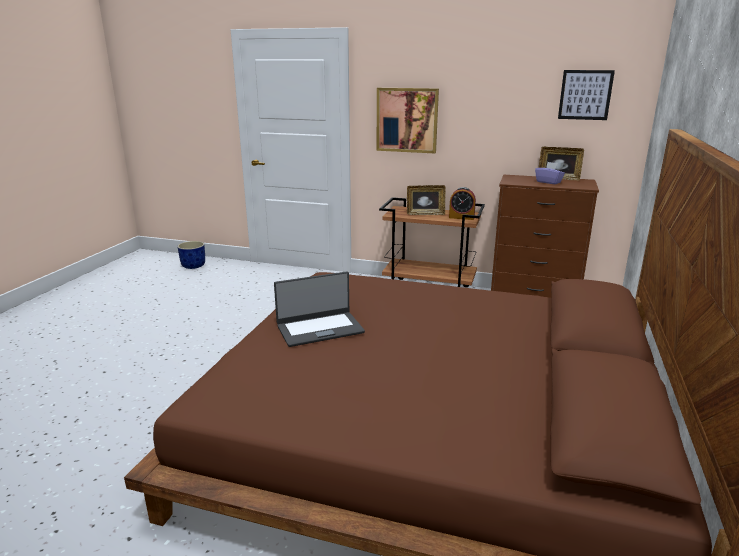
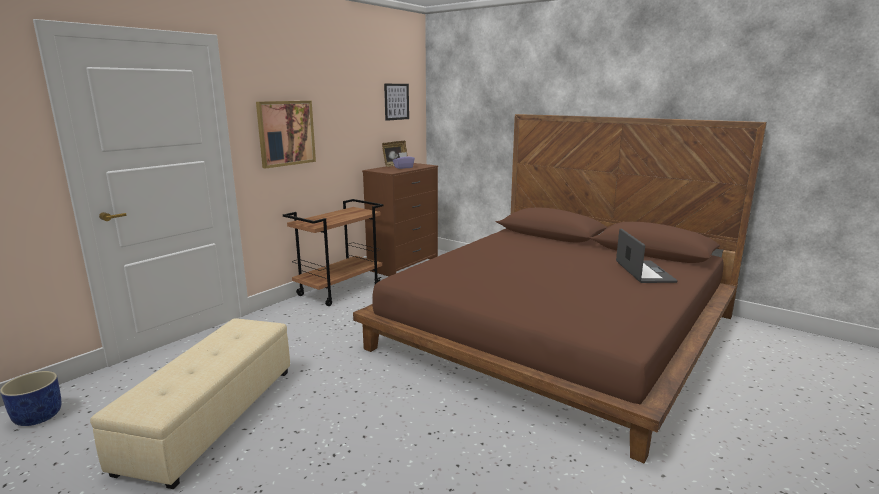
camera: 70 degrees left, 5 degrees down
(200, 305) = (211, 416): none -> beige ottoman
(319, 329) = (514, 291): laptop -> laptop (643, 272)
(425, 214) = (332, 218): picture frame -> none
(461, 217) = (359, 212): alarm clock -> none

